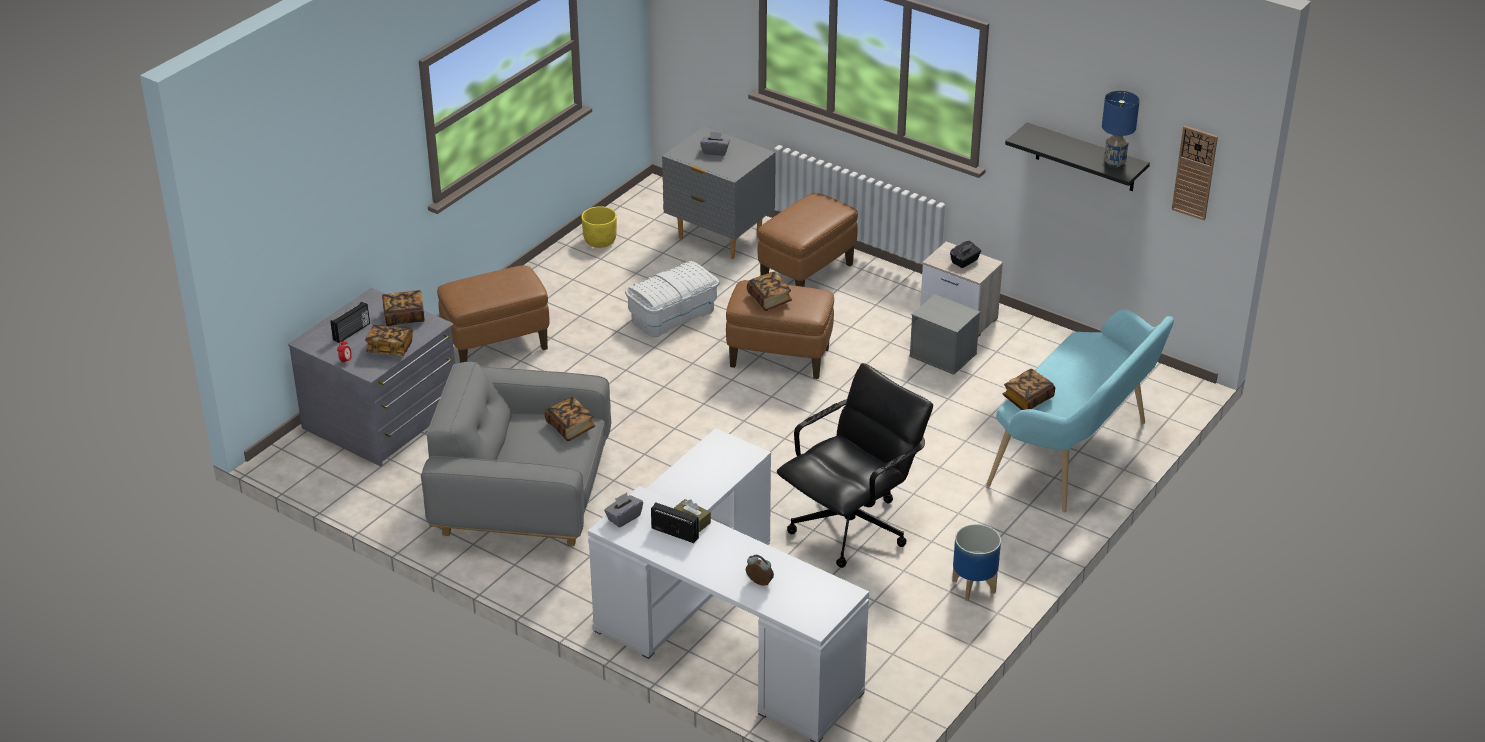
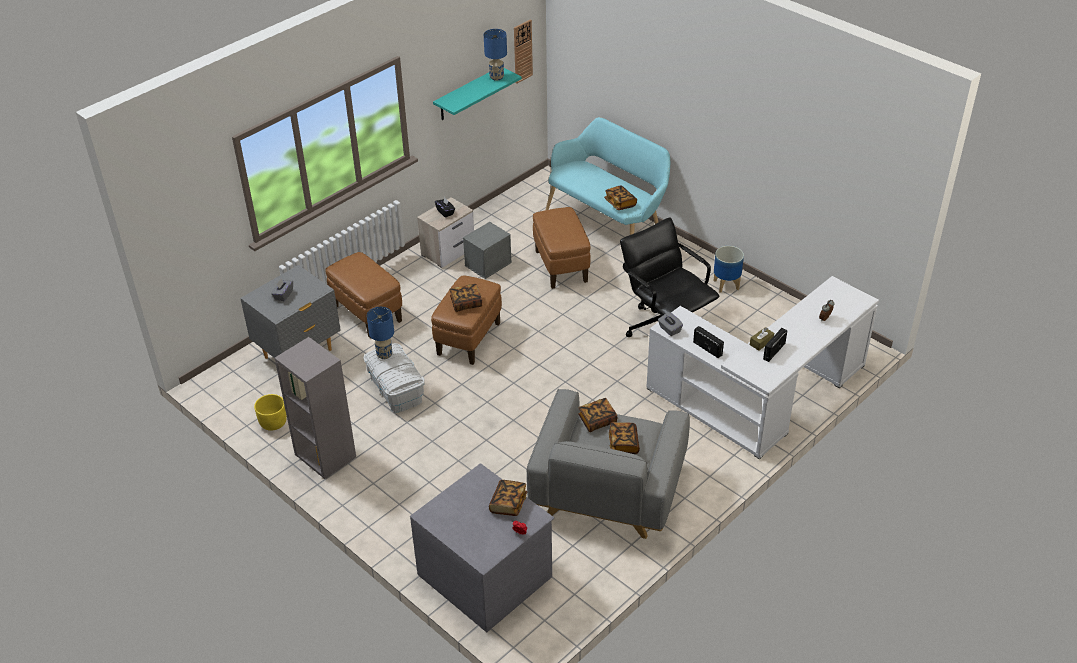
camera: 80 degrees left, 5 degrees up
(352, 332) = (477, 529): radio -> radio (708, 348)
(404, 316) = (462, 494): book -> book (623, 444)
(496, 346) = (404, 496): brown ottoman -> brown ottoman (561, 267)
(553, 283) = (324, 456): none -> grey bookcase
(623, 518) = (756, 374): grey tissue box -> grey tissue box (669, 329)
(687, 271) = (384, 355): none -> blue table lamp
(1085, 158) = (467, 94): black shelf -> turquoise shelf

